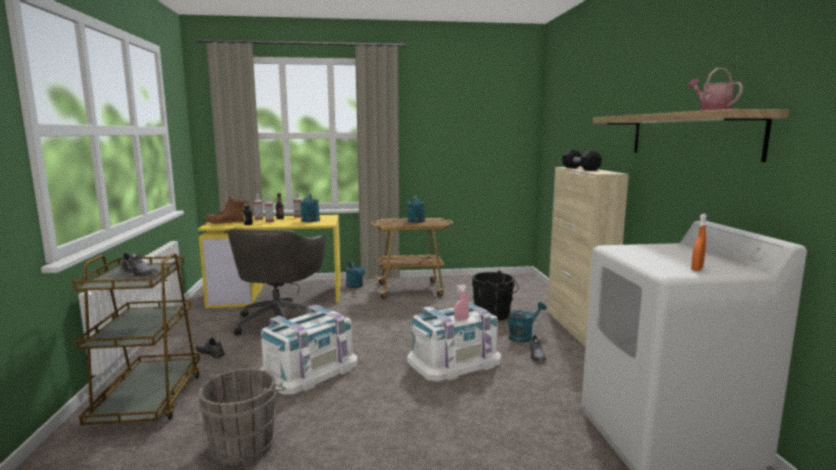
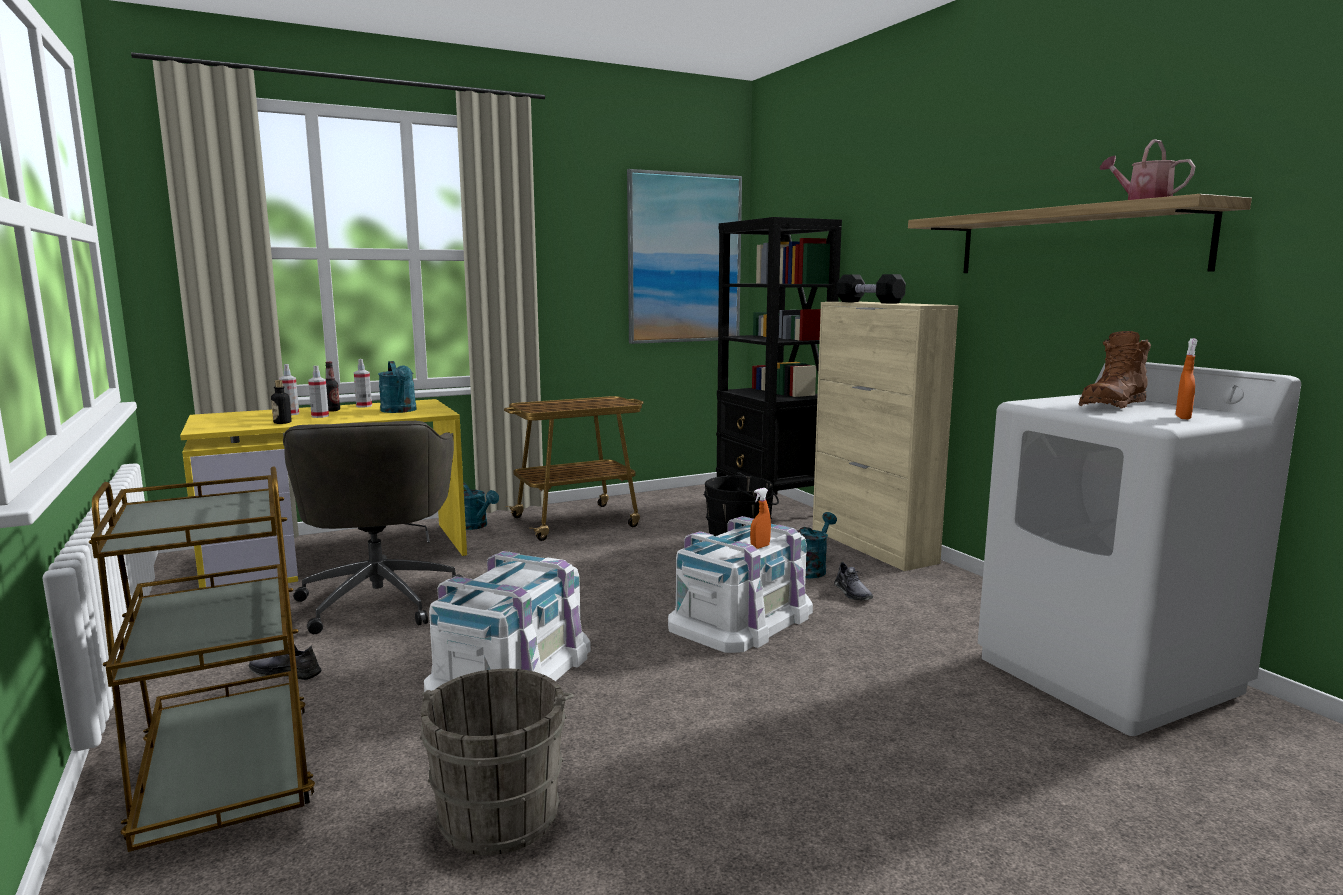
camera: 20 degrees left, 0 degrees up
(139, 273) = (204, 514): grey shoe -> none
(226, 223) = (230, 423): brown boot -> brown boot (1112, 406)
(416, 221) = (582, 403): turquoise watering can -> none
(461, 319) = (760, 547): pink spray bottle -> orange spray bottle
(494, 136) = (684, 258): none -> picture
(532, 294) = (771, 508): none -> black bookcase

